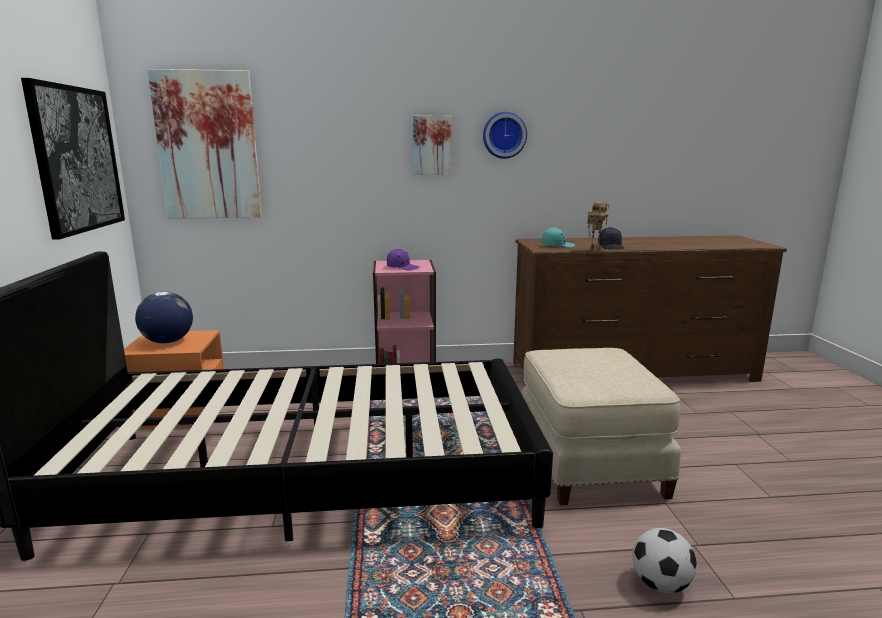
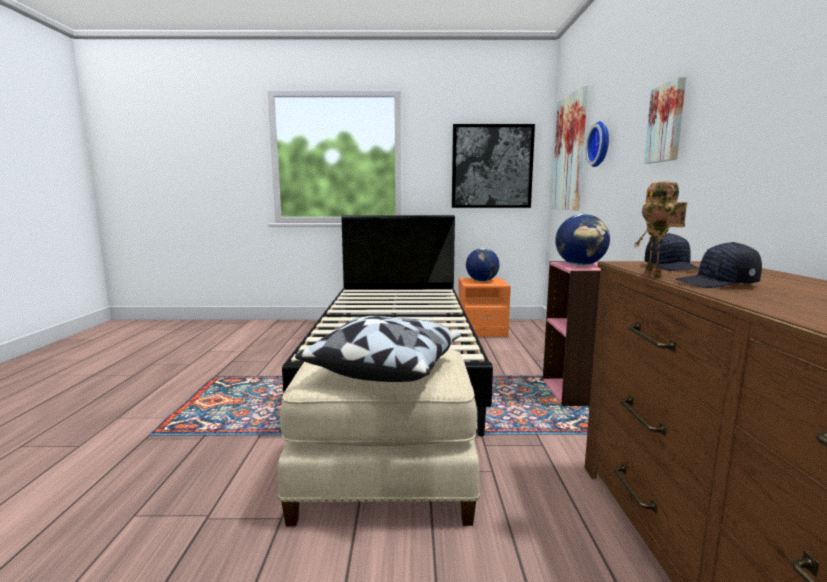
camera: 95 degrees right, 5 degrees down
(403, 267) = (580, 265): purple cap -> globe
(504, 135) = (736, 86): wall clock -> wall clock (601, 144)
(557, 246) = (672, 267): turquoise cap -> black cap
(605, 364) = (385, 368): none -> pillow
(660, 584) = (187, 478): football -> none

